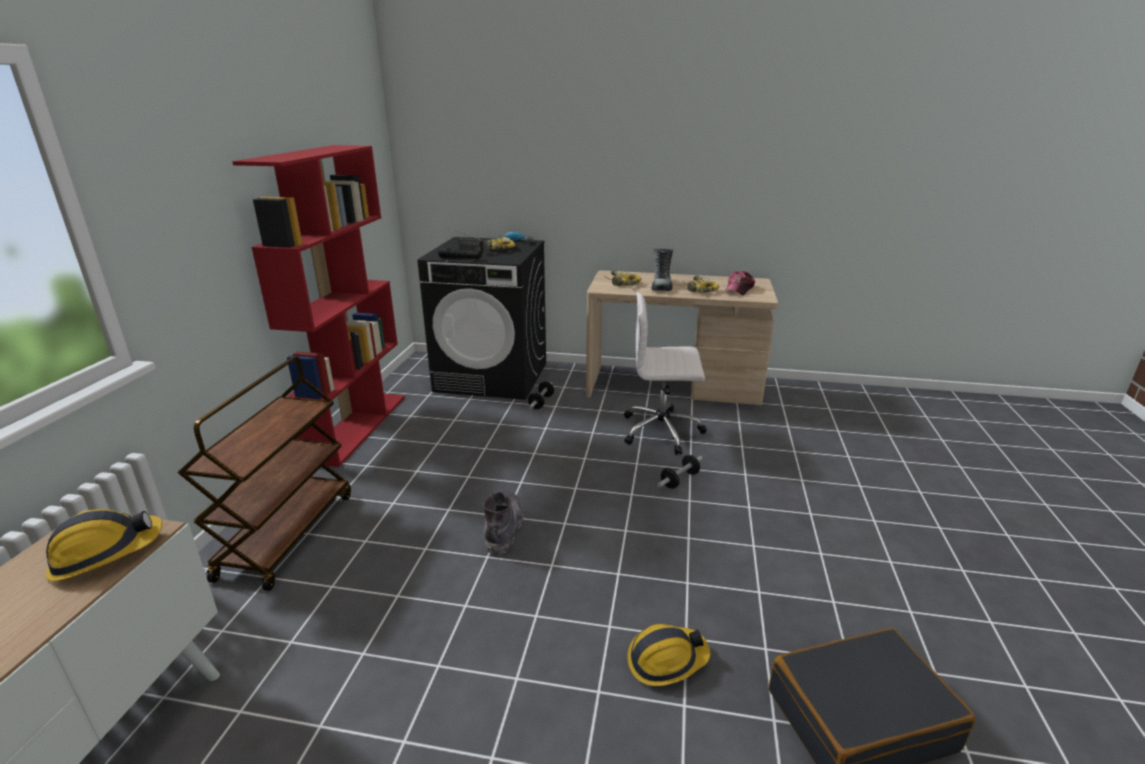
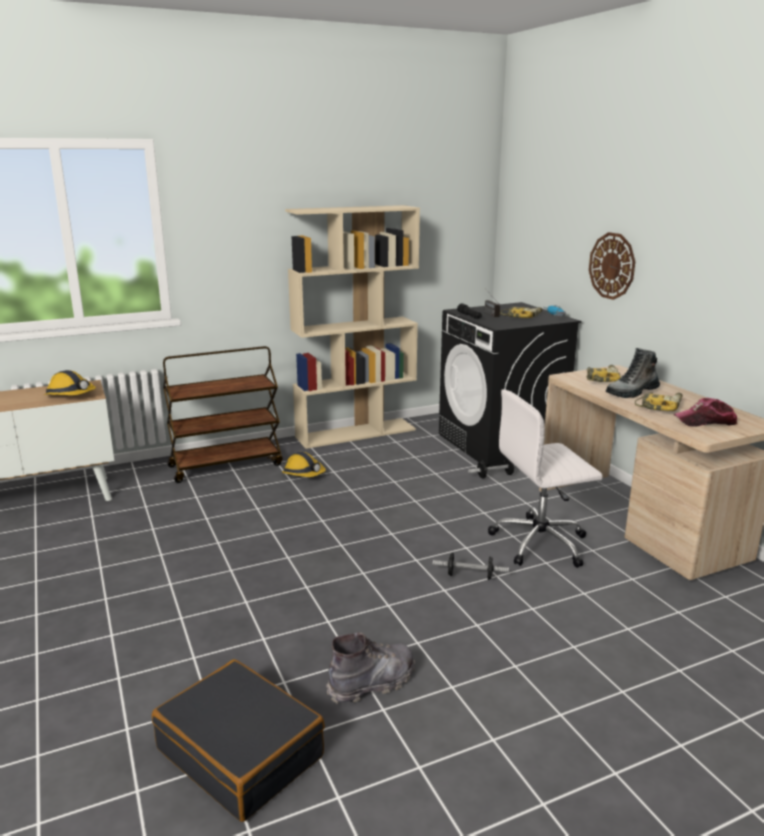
camera: 55 degrees right, 5 degrees down
(356, 426) = (356, 433): red bookcase -> beige bookcase
(503, 528) = (307, 525): grey boot -> grey boot (373, 683)
(574, 184) = (612, 266): none -> wall clock
(663, 431) = (541, 543): white office chair -> white office chair turned 75 degrees counterclockwise
(666, 660) = (231, 636): hard hat -> hard hat (304, 474)

